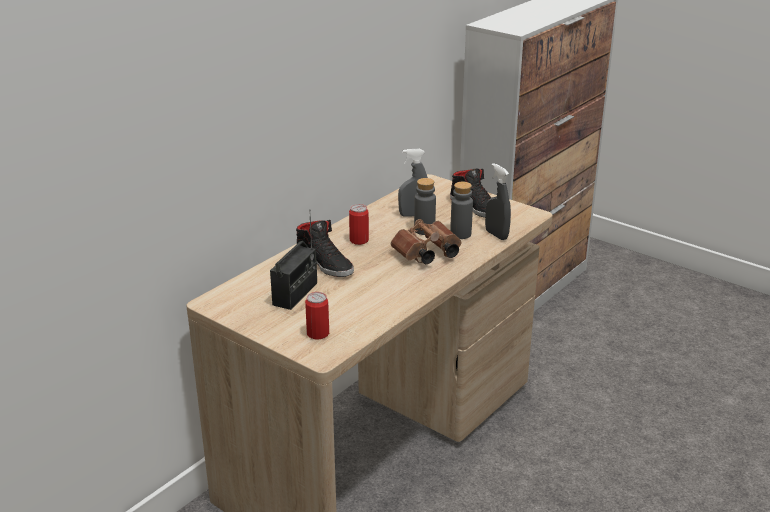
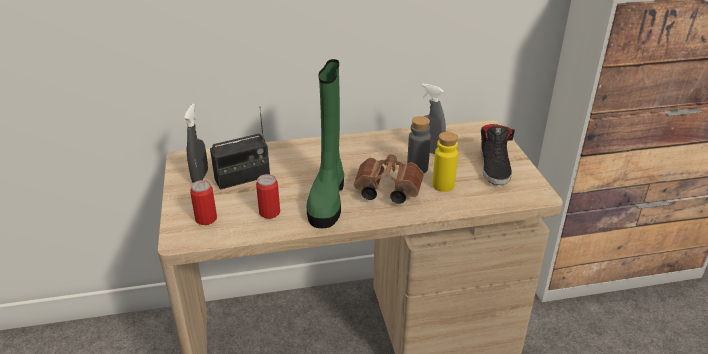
camera: 40 degrees right, 5 degrees up
(325, 263) = (300, 163): black shoe -> none
(359, 240) = (352, 155): can -> can (269, 212)
(392, 278) = (328, 199): none -> green boot
(460, 234) = (443, 185): grey bottle -> yellow bottle
(496, 235) = (474, 200): grey spray bottle -> grey spray bottle (200, 177)

